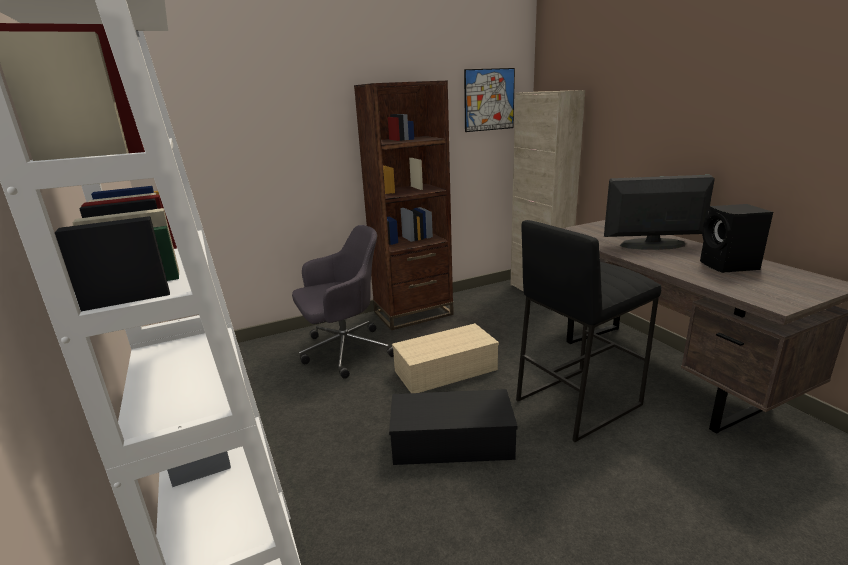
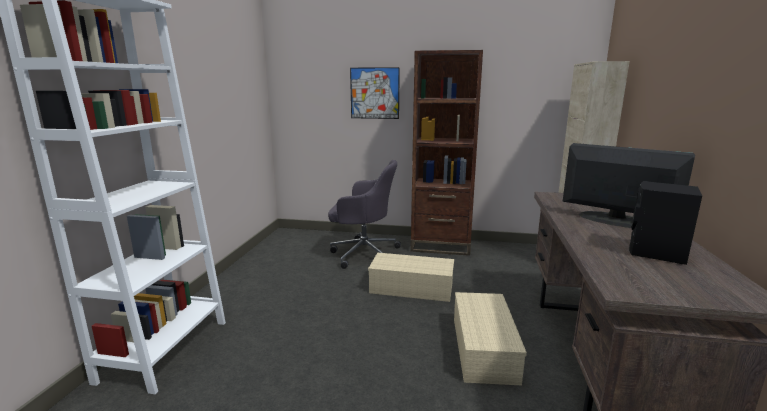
camera: 35 degrees right, 5 degrees down
(450, 442) = (352, 329): black storage box -> none
(489, 100) = (550, 70): picture -> picture (374, 93)
(577, 401) = (482, 347): black stool -> beige storage box

